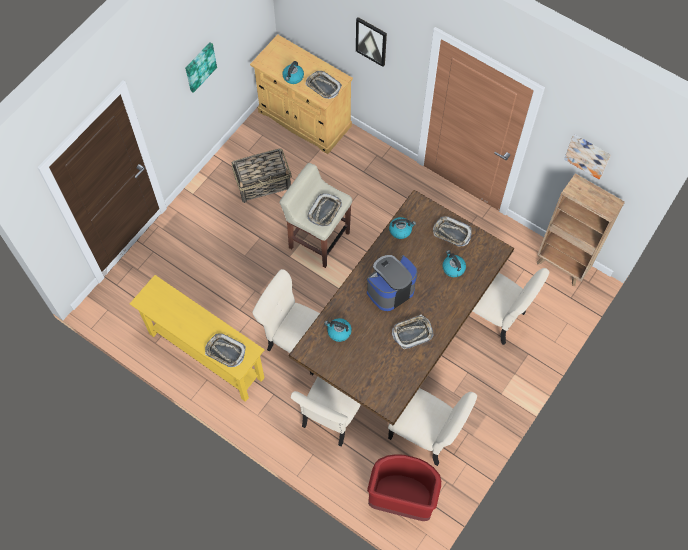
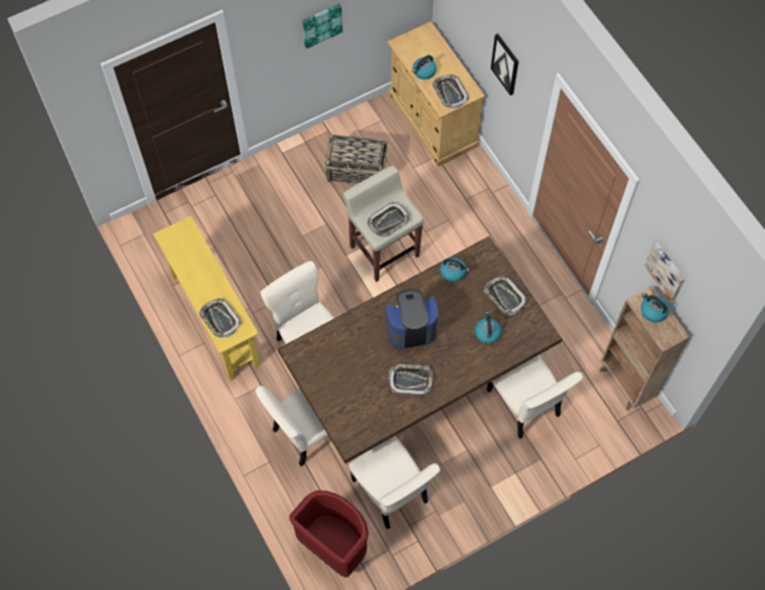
camera: 25 degrees right, 0 degrees up
(338, 332) = (337, 347): kettle -> kettle (652, 311)

